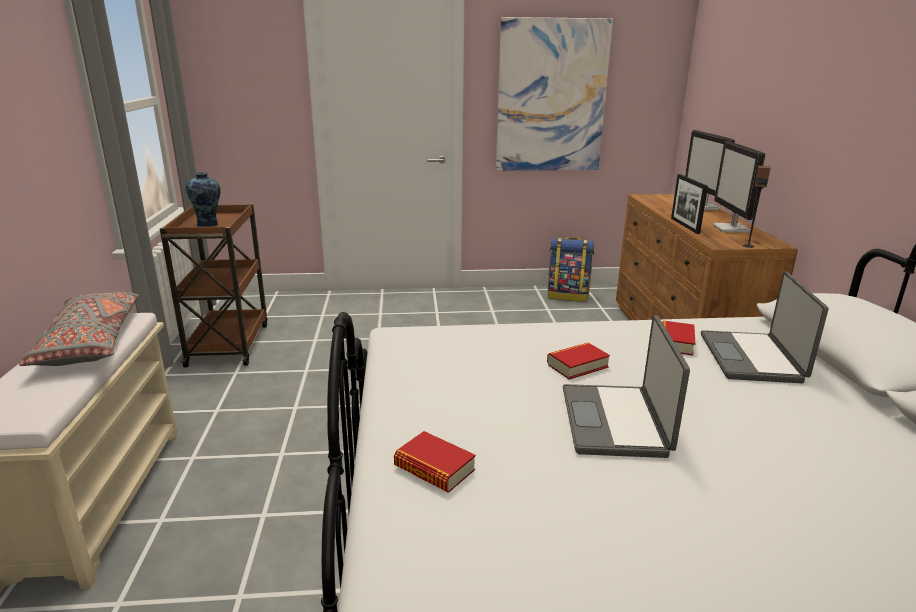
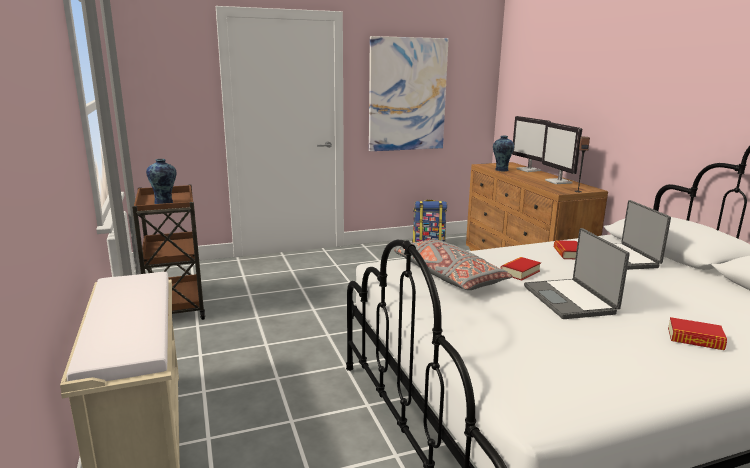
camera: 15 degrees left, 5 degrees down
(91, 342) = (135, 296): grey pillow -> grey pillow (447, 276)
(434, 468) = (483, 338): book -> book (695, 339)
(662, 205) = (501, 170): none -> vase
(684, 226) = (527, 182): picture frame -> none

